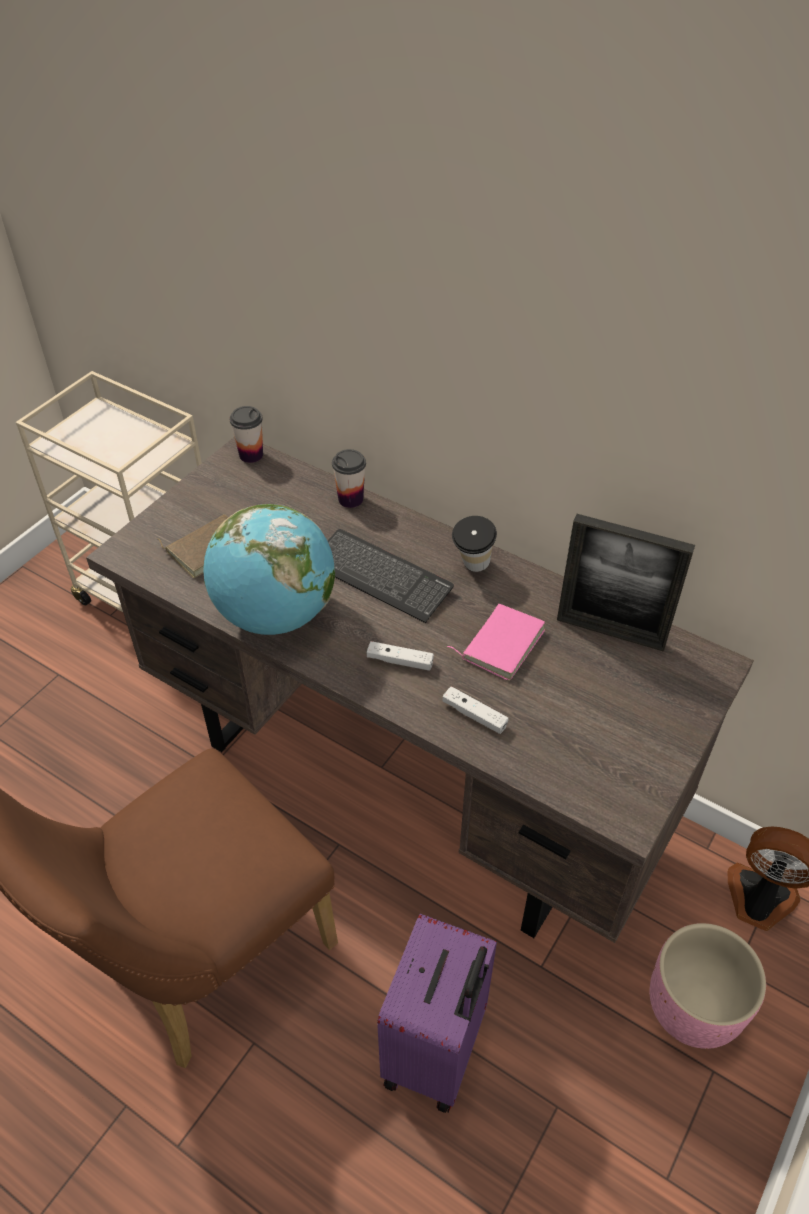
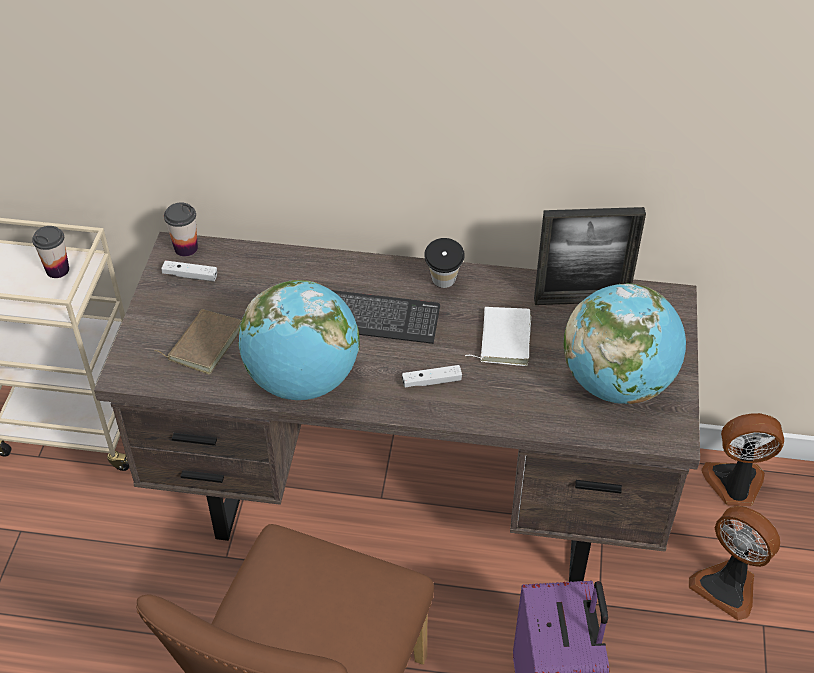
camera: 25 degrees left, 0 degrees up
(350, 499) = (303, 260): cup -> cup (57, 270)
(474, 715) = (516, 402): white game controller -> white game controller (190, 275)
(501, 643) = (503, 338): pink book -> white book
(598, 735) = (617, 383): none -> globe
(694, 1008) = (727, 585): pink planter -> fan

